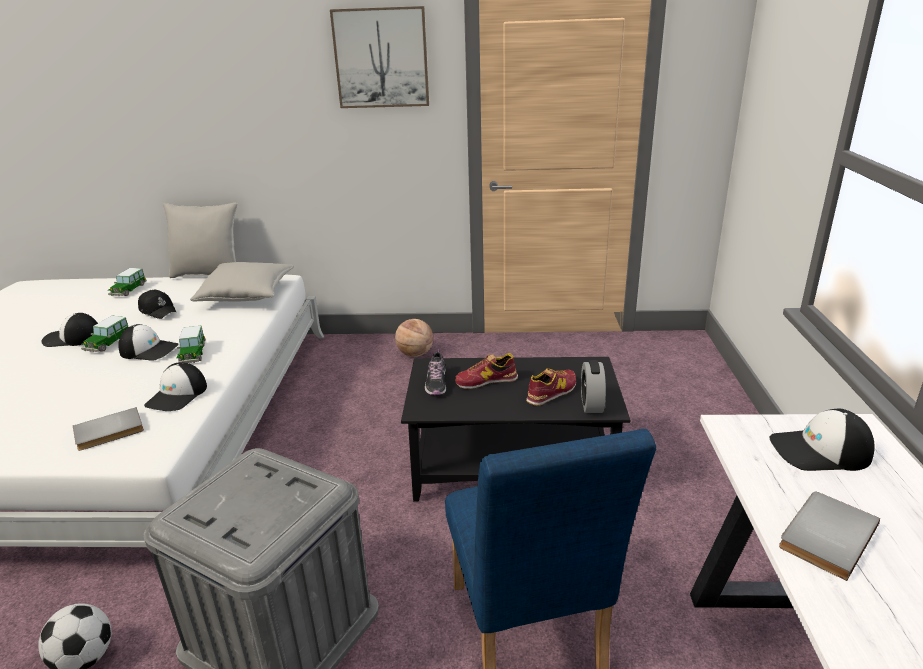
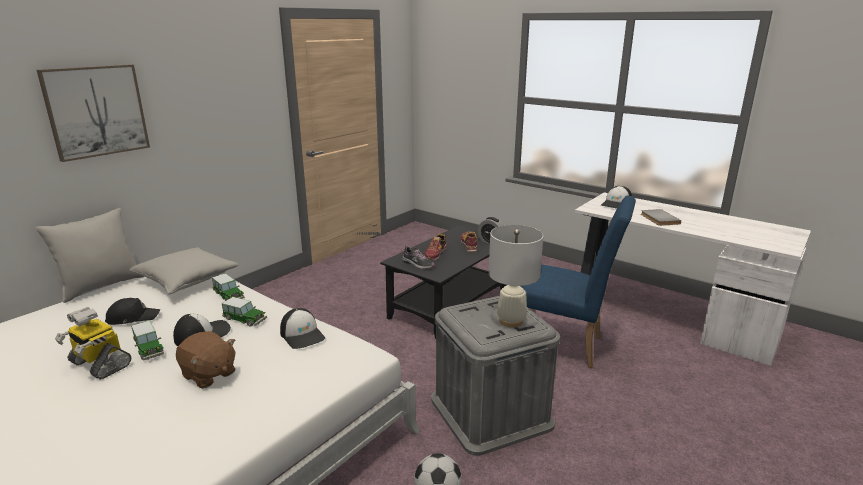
camera: 55 degrees left, 5 degrees down
(72, 338) = (99, 364): cap -> toy robot
(76, 388) = (208, 375): none -> brown plush toy
(109, 432) = (313, 368): grey book -> none
(128, 290) = (42, 325): toy car -> toy car (229, 296)
(248, 518) = (511, 321): none -> white table lamp
(381, 58) = (232, 67): picture -> picture (96, 111)
(415, 354) = (294, 290): basketball -> none

